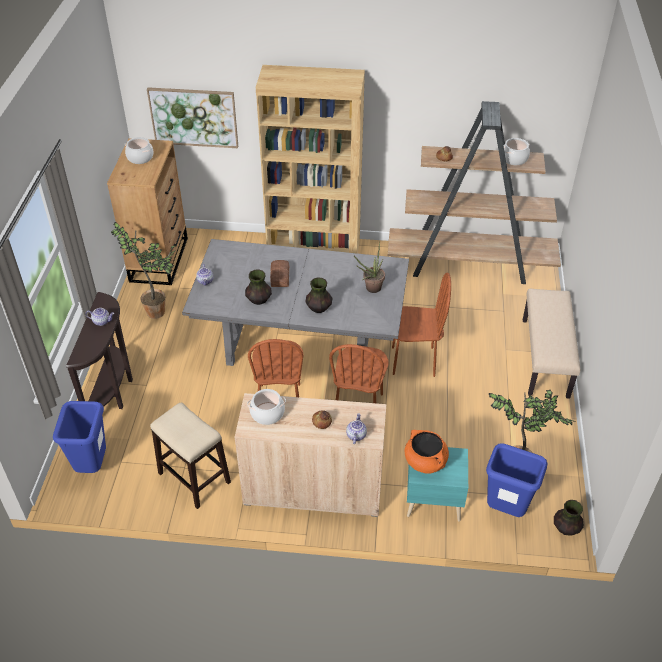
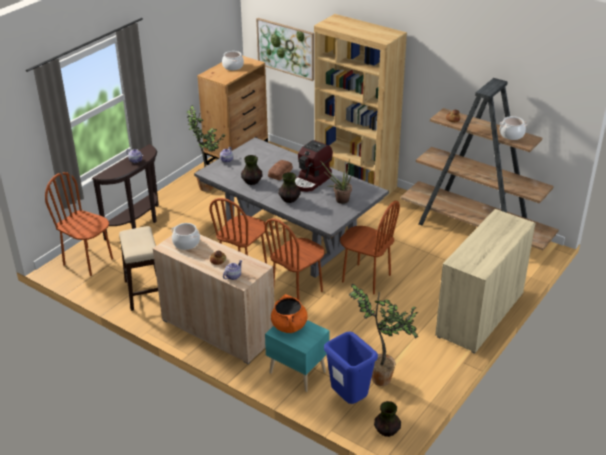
camera: 30 degrees right, 10 degrees down
(92, 466) = (88, 261): blue trash can -> brown chair
(322, 275) = (312, 181): none -> coffee machine
(545, 358) = (480, 314): beige bench -> beige cabinet

